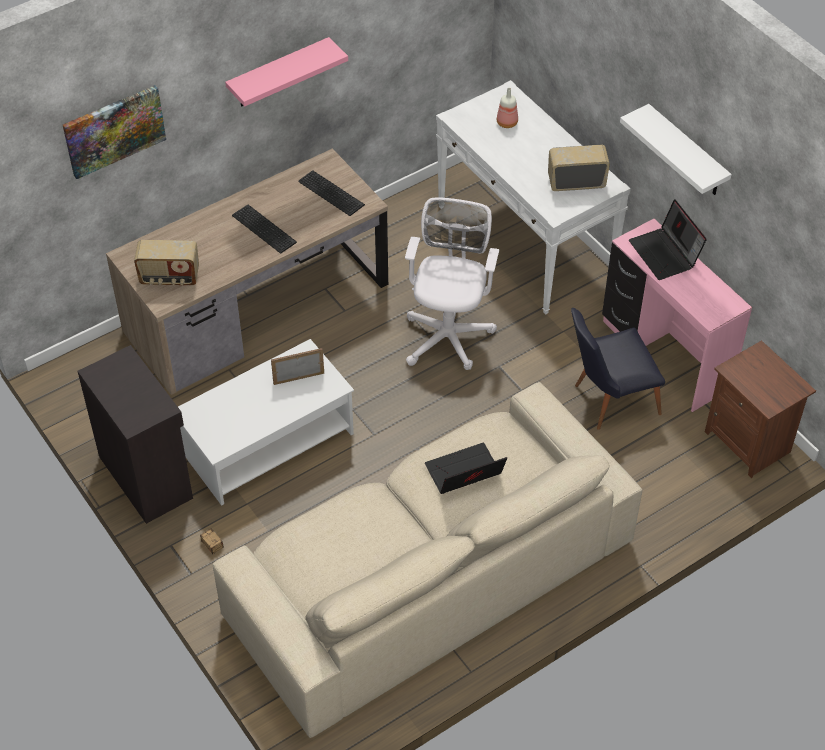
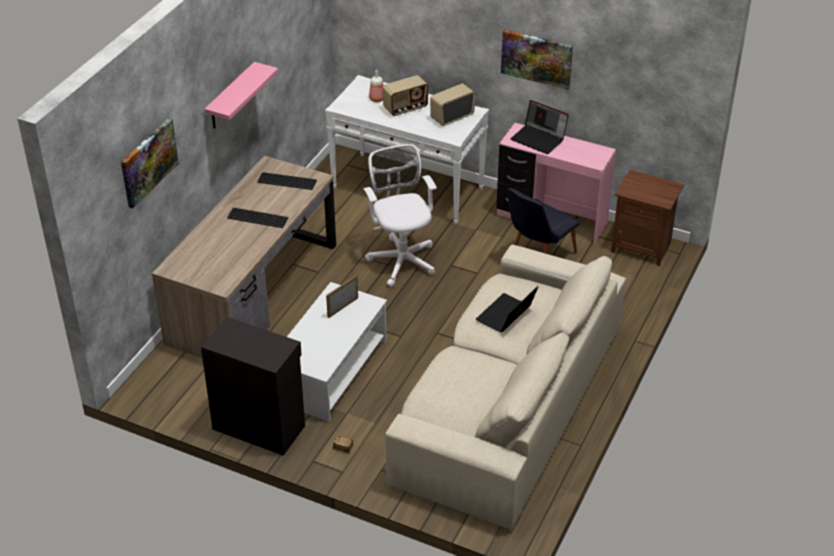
camera: 30 degrees left, 10 degrees down
(169, 278) = (214, 270): radio -> radio (405, 108)
(686, 152) = (537, 58): white shelf -> picture

